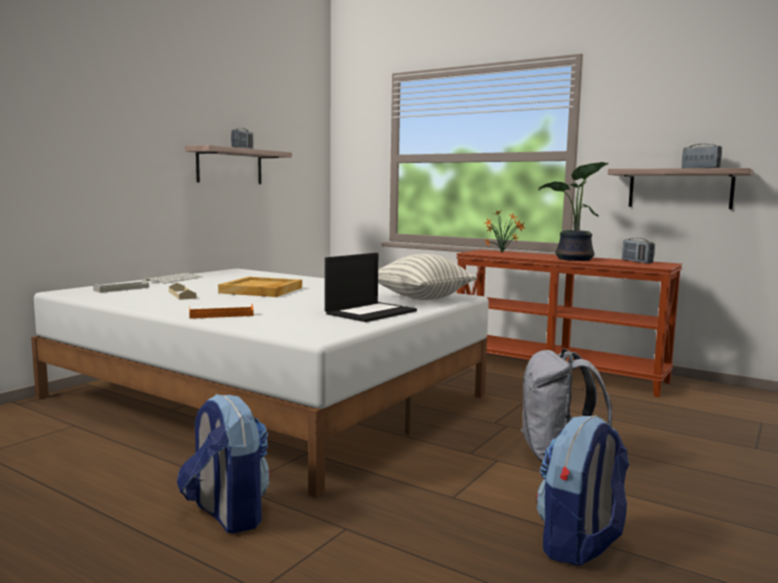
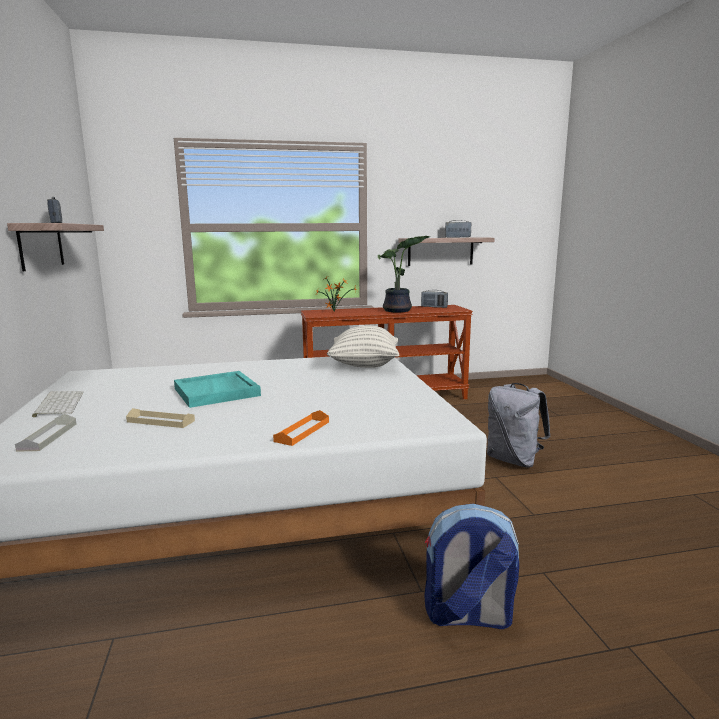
camera: 45 degrees left, 5 degrees up
(261, 290) = (217, 392): beige tray -> turquoise tray
(371, 312) = (388, 389): laptop -> none
(579, 545) = (629, 508): backpack -> none

